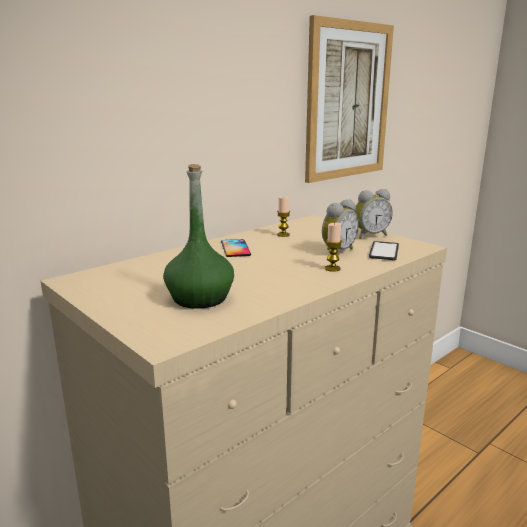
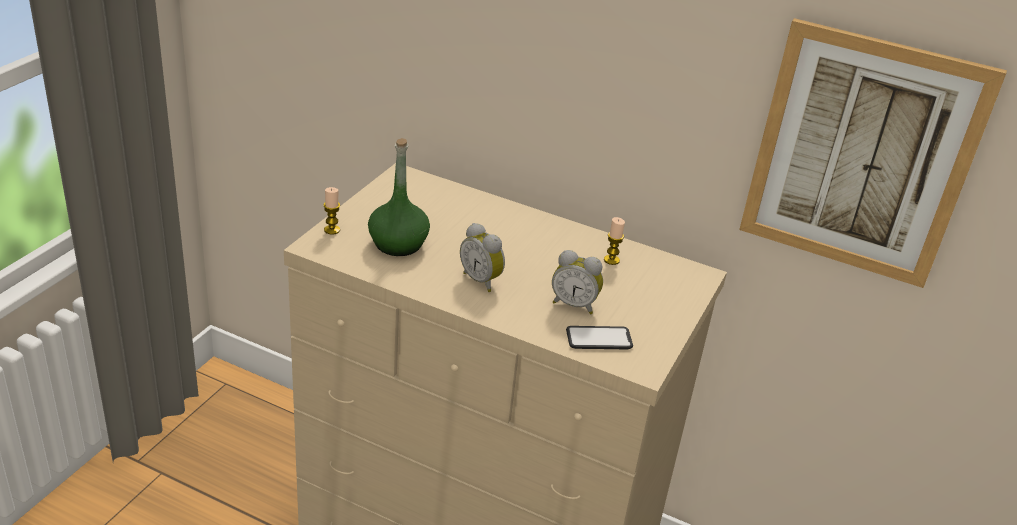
camera: 65 degrees right, 15 degrees up
(235, 248) = (539, 237): phone -> none
(332, 268) = (515, 306): candle -> candle (332, 230)
(370, 235) = (659, 325): alarm clock -> alarm clock (482, 280)

